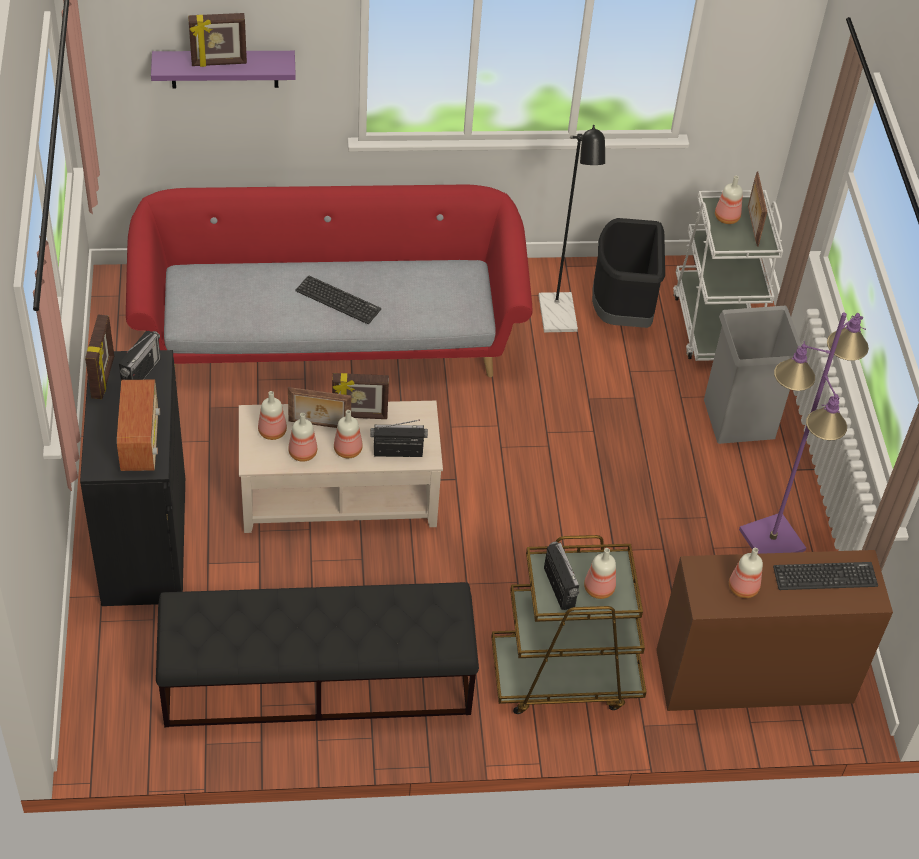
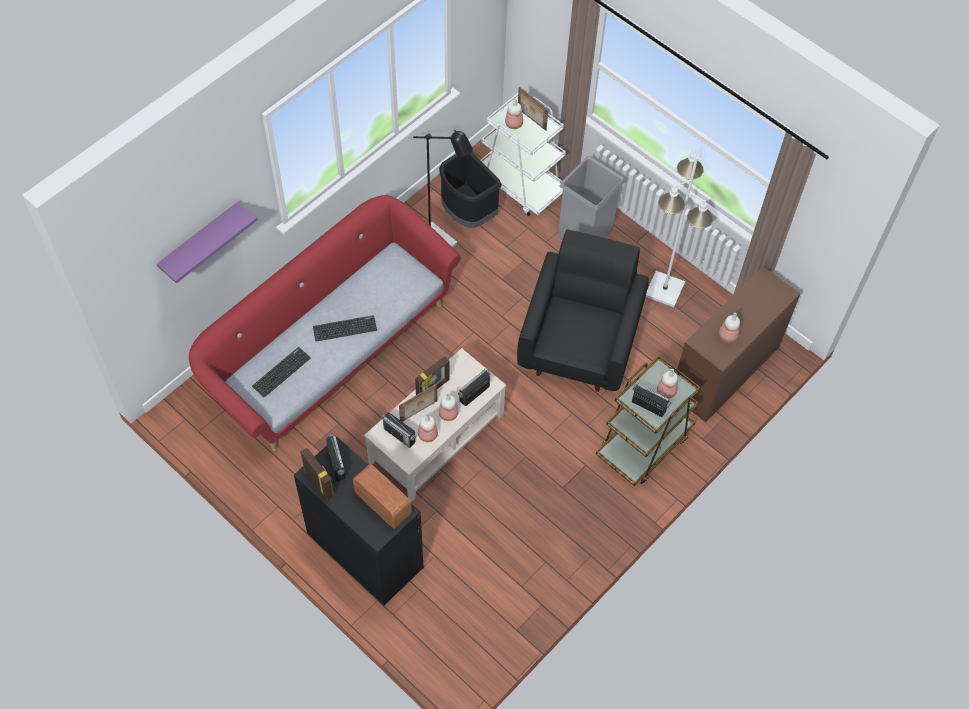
camera: 40 degrees left, 10 degrees up
(219, 63) = (205, 242): picture frame -> none
(273, 432) = (399, 435): bottle -> radio
(316, 681) = (533, 550): black bench -> none
(609, 519) = (580, 341): none -> black armchair
(773, 540) = (665, 289): purple floor lamp -> white floor lamp
(825, 576) = (756, 299): keyboard -> keyboard (281, 372)

